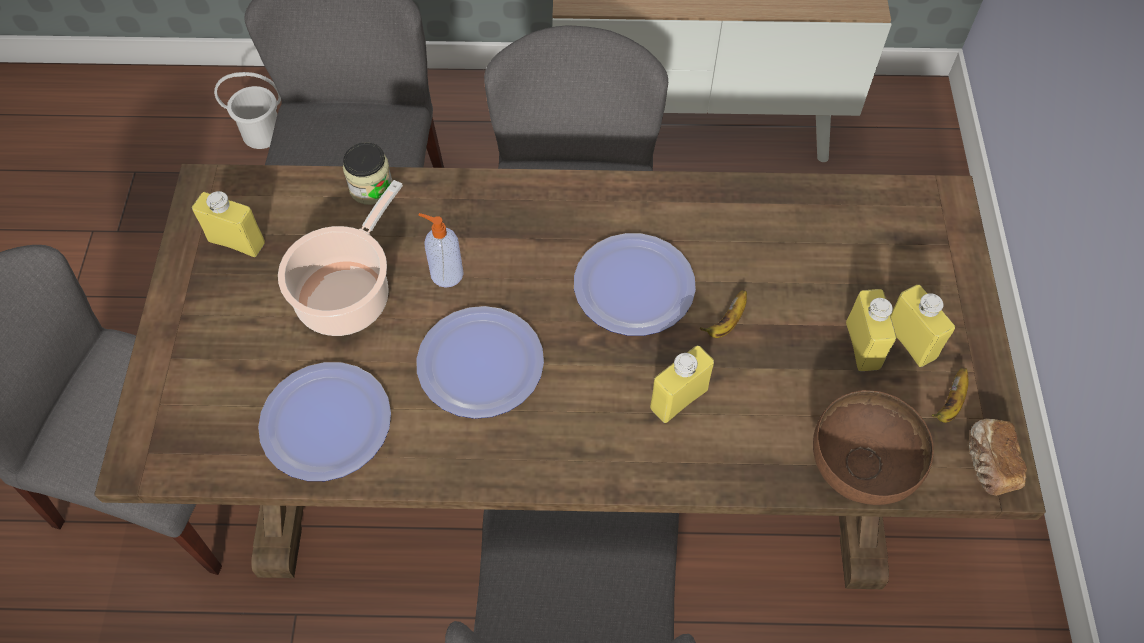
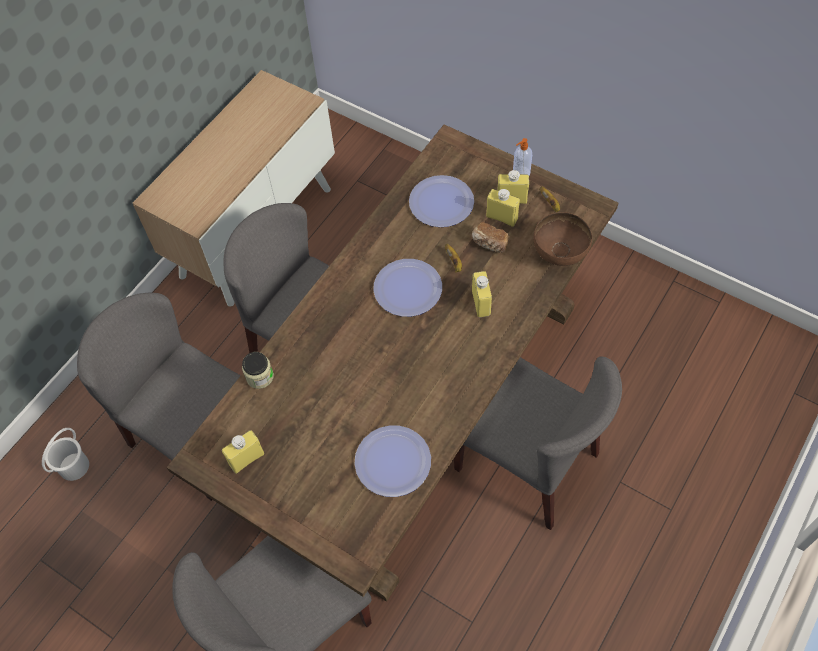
camera: 55 degrees left, 0 degrees up
(347, 294) = (322, 418): cooking pot -> none
(445, 273) = (341, 366): soap dispenser -> soap dispenser (520, 173)
(481, 363) = (406, 376): plate -> plate (441, 202)
(987, 463) = (585, 208): bread -> bread (489, 244)

